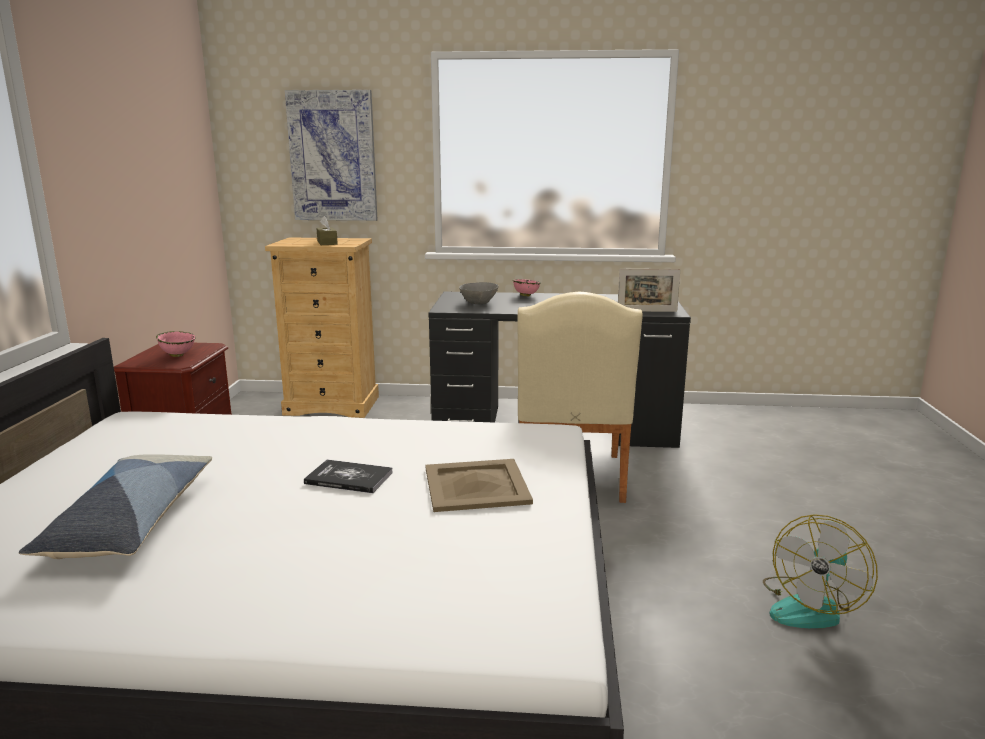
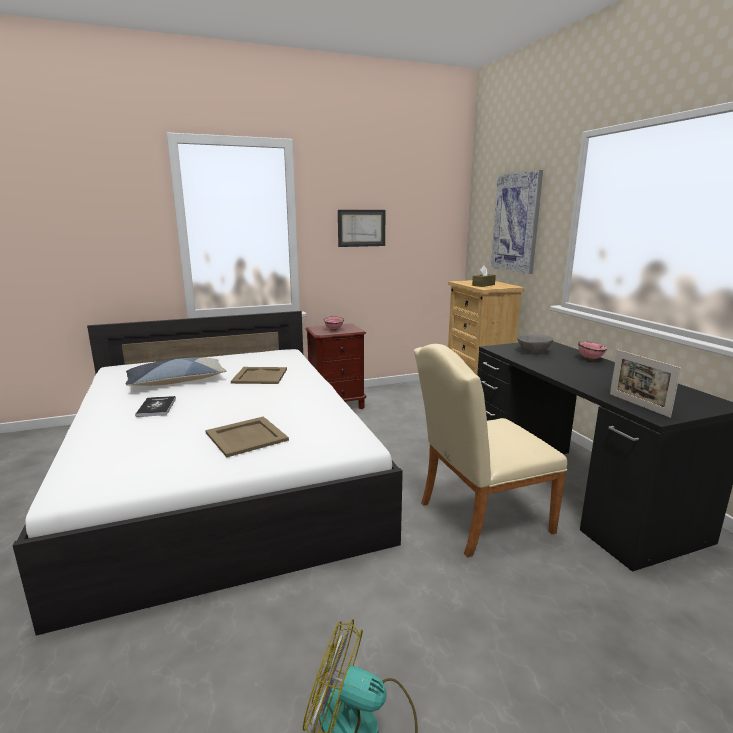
camera: 65 degrees right, 0 degrees up
(119, 172) = (361, 228): none -> picture
(229, 451) = (259, 376): none -> beige tray
(349, 478) = (240, 405): book -> book (156, 407)

